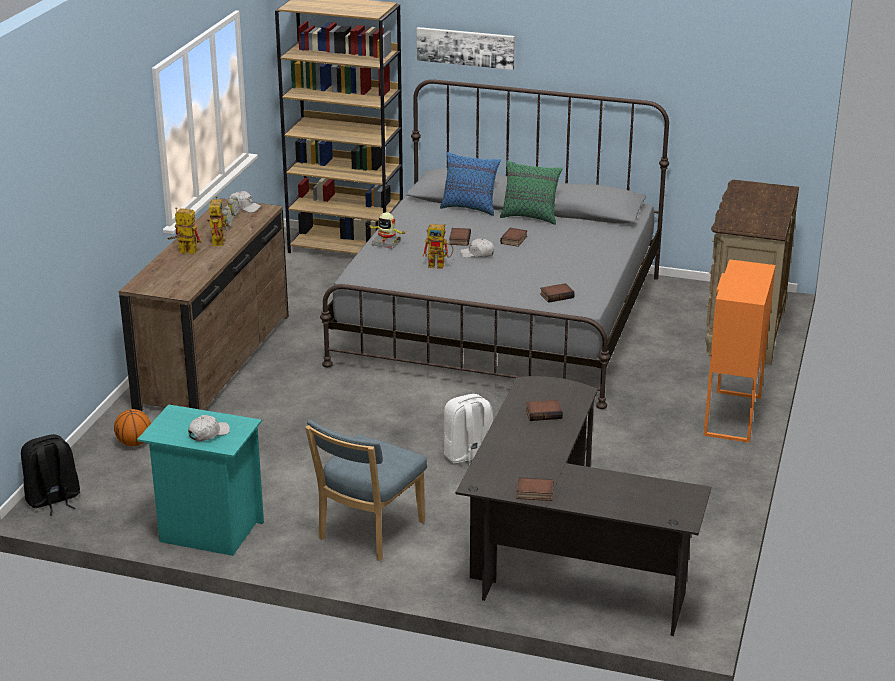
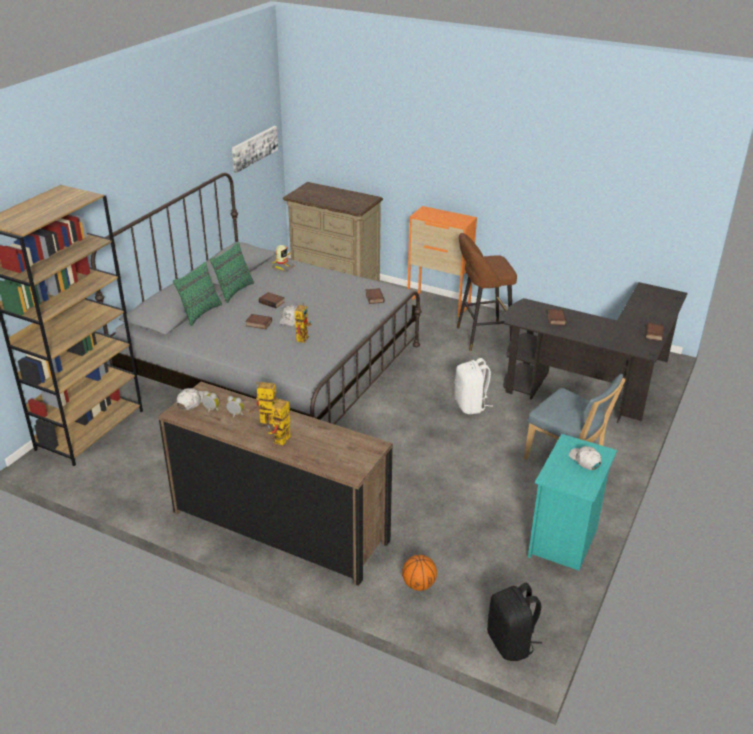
camera: 80 degrees left, 5 degrees up
(386, 243) = (247, 357): toy robot -> toy robot (282, 267)
(466, 47) = (111, 198): picture -> picture (254, 148)
(469, 209) = (201, 313): blue pillow -> green pillow
(654, 456) = (480, 337): none -> brown stool

